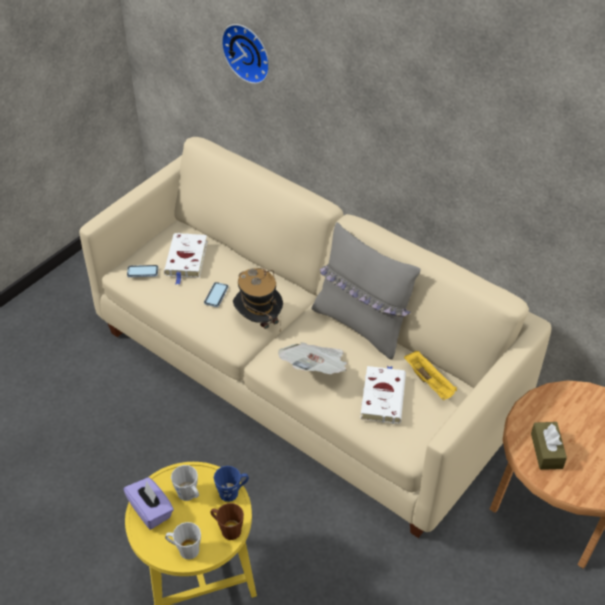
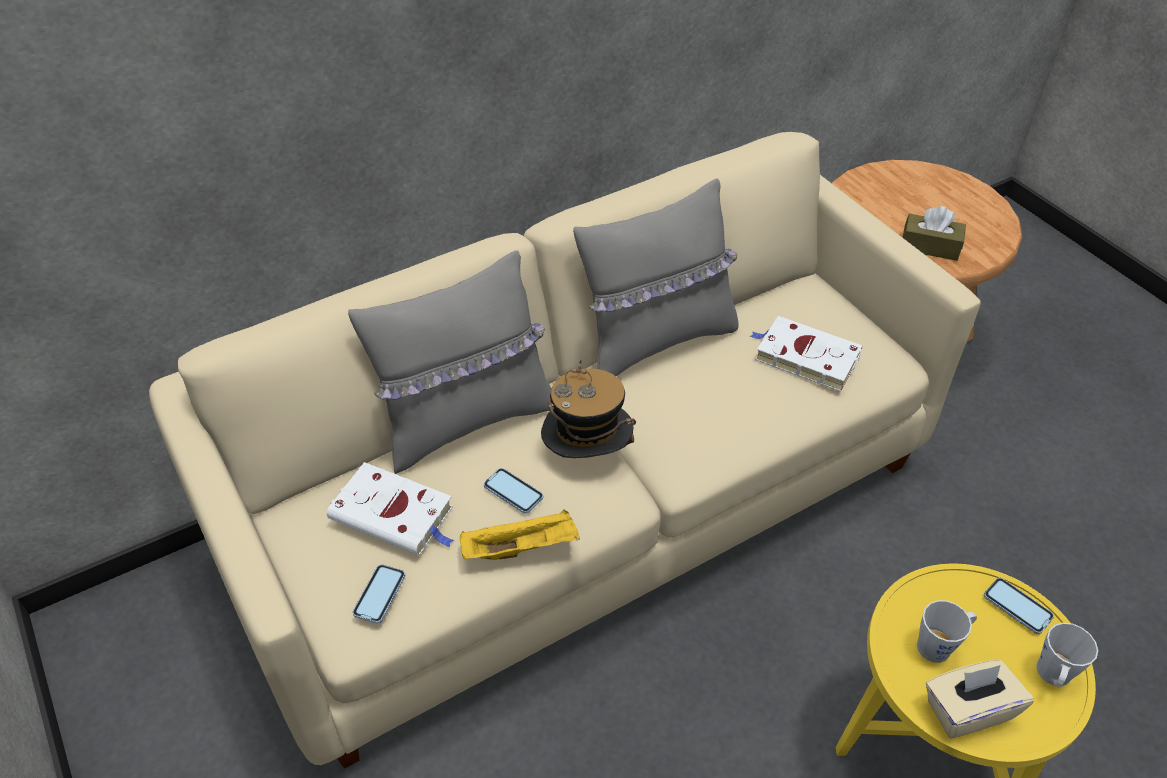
camera: 70 degrees left, 0 degrees up
(151, 510) = (967, 710): purple tissue box -> beige tissue box
(227, 529) = (1017, 607): brown mug -> phone
(232, 492) = (945, 582): blue mug -> none
(248, 52) = (200, 116): wall clock -> none
(258, 265) = (466, 421): none -> grey pillow
(315, 369) = (729, 413): newspaper -> none
(430, 382) = (792, 306): yellow tray -> yellow tray (521, 547)

